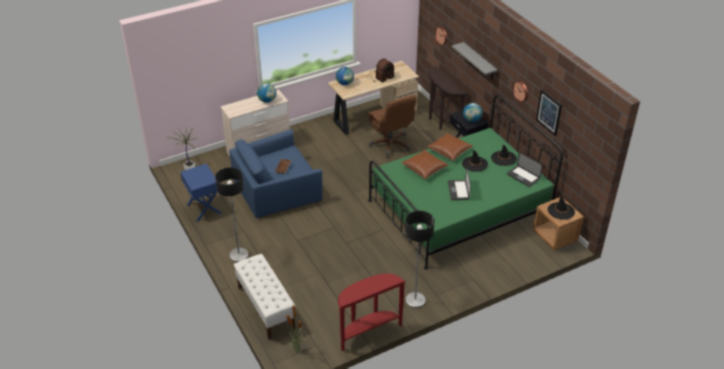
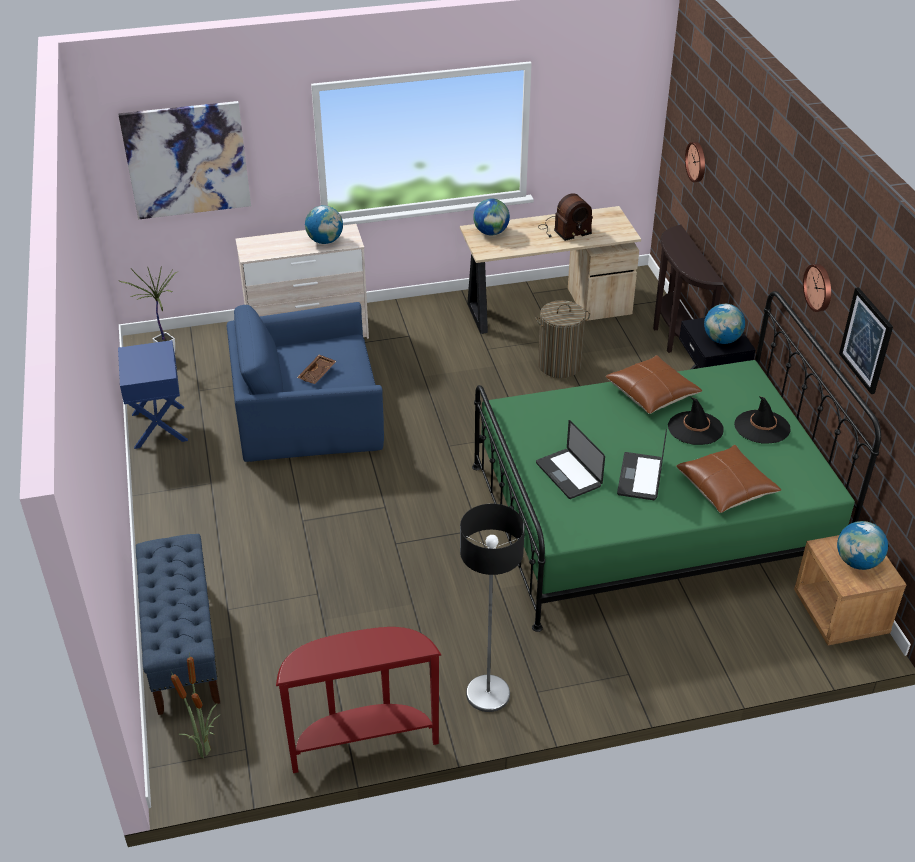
camera: 15 degrees right, 0 degrees up
(194, 70) = (187, 160): none -> picture
(238, 255) = (180, 528): floor lamp -> none
(266, 307) = (183, 645): white bench -> blue bench
(390, 144) = (559, 365): brown office chair -> laundry basket
(424, 168) = (586, 420): brown pillow -> brown pillow (726, 487)
(479, 62) = (752, 219): grey shelf -> none
(523, 176) = (791, 472): laptop -> laptop (568, 475)
(561, 211) = (857, 562): black hat -> globe

